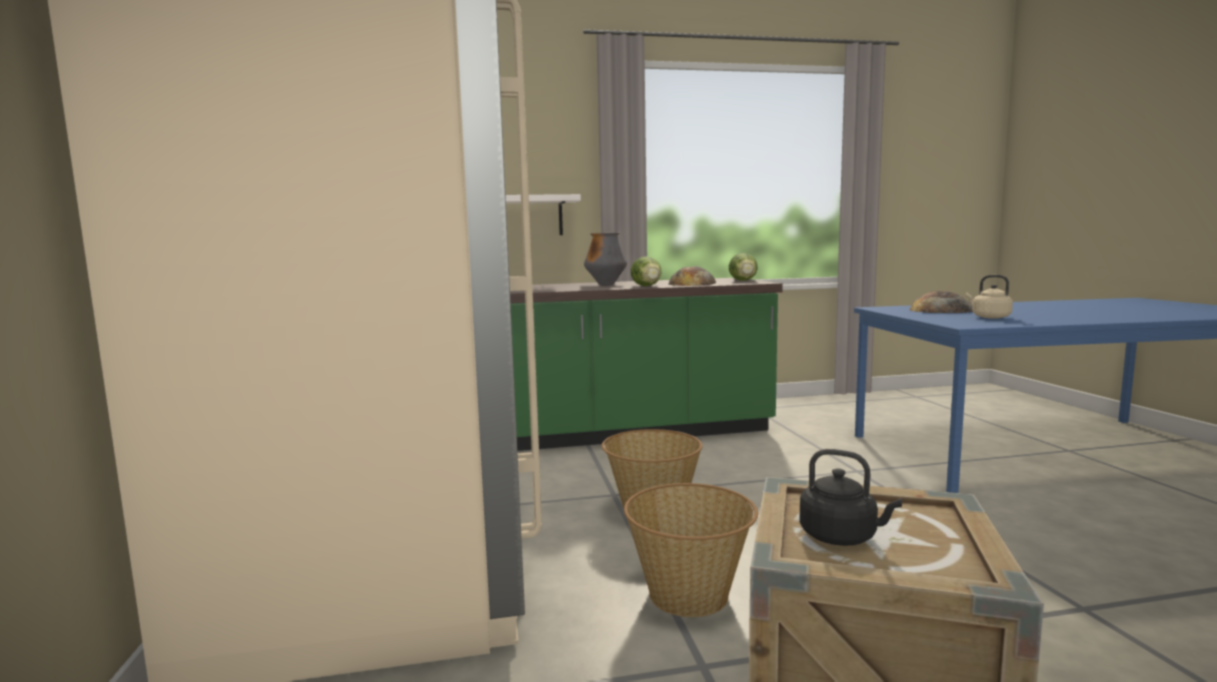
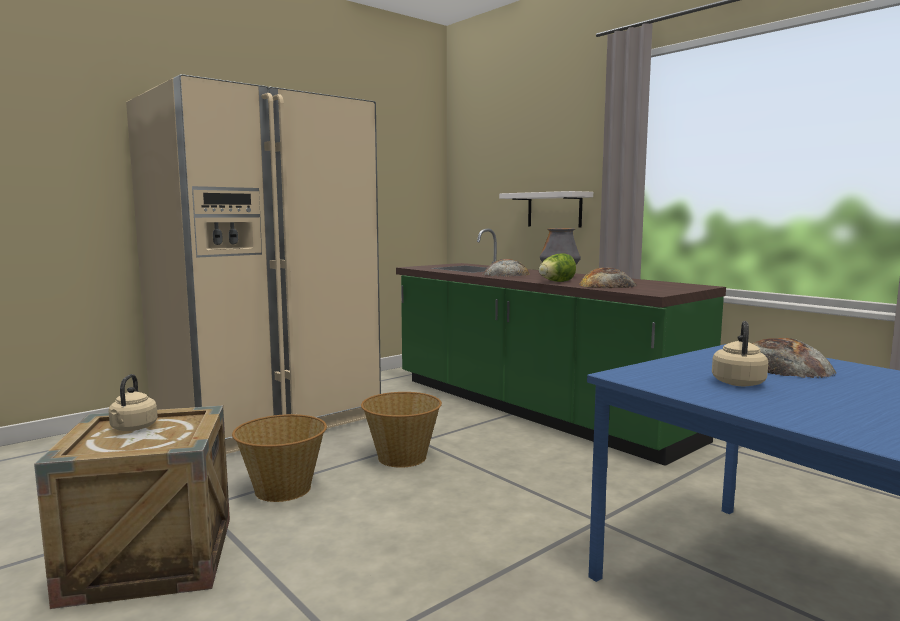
camera: 60 degrees right, 0 degrees up
(551, 288) = (505, 274): none -> bread
(744, 281) = (670, 290): lettuce -> none
(842, 537) = (133, 428): black kettle -> beige kettle

